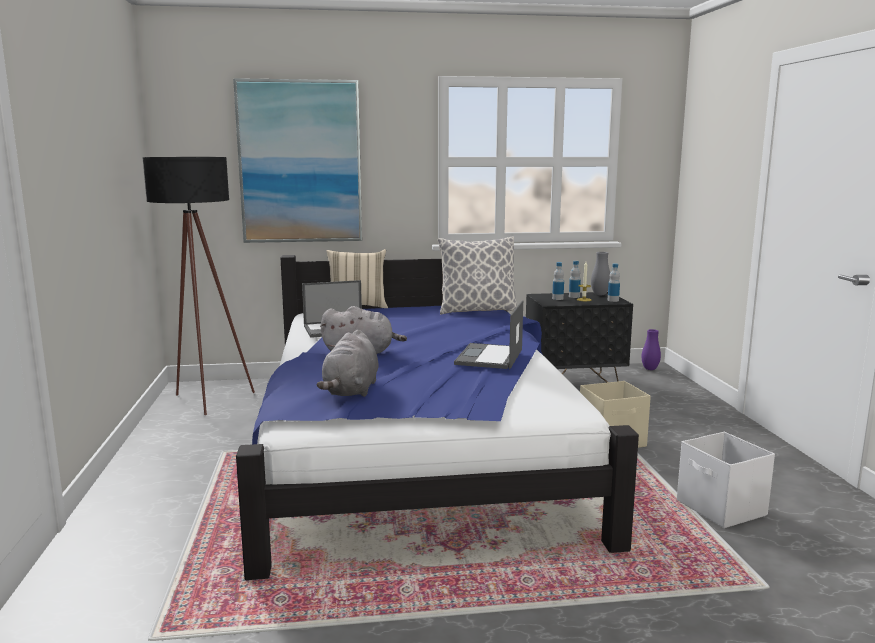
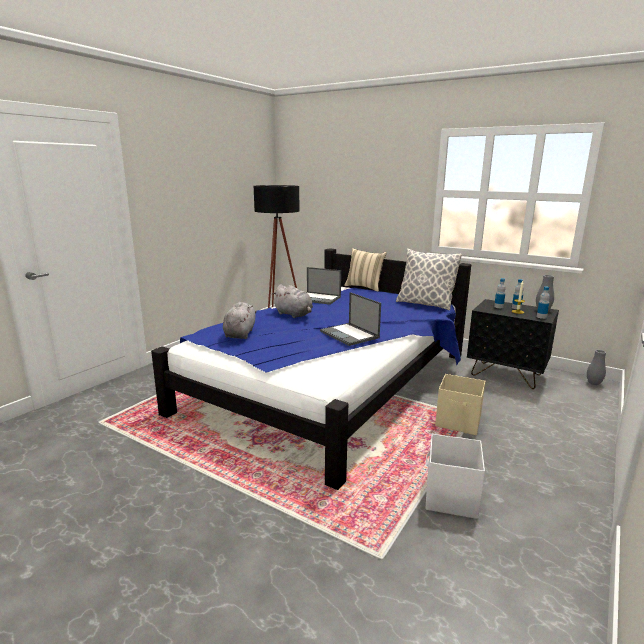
camera: 40 degrees right, 5 degrees up
(300, 162) = (349, 190): picture -> none
(351, 391) = (240, 333): grey plush toy -> grey plush toy turned 135 degrees clockwise
(489, 357) = (350, 335): laptop -> laptop turned 90 degrees counterclockwise
(650, 369) = (593, 383): purple vase -> grey vase

